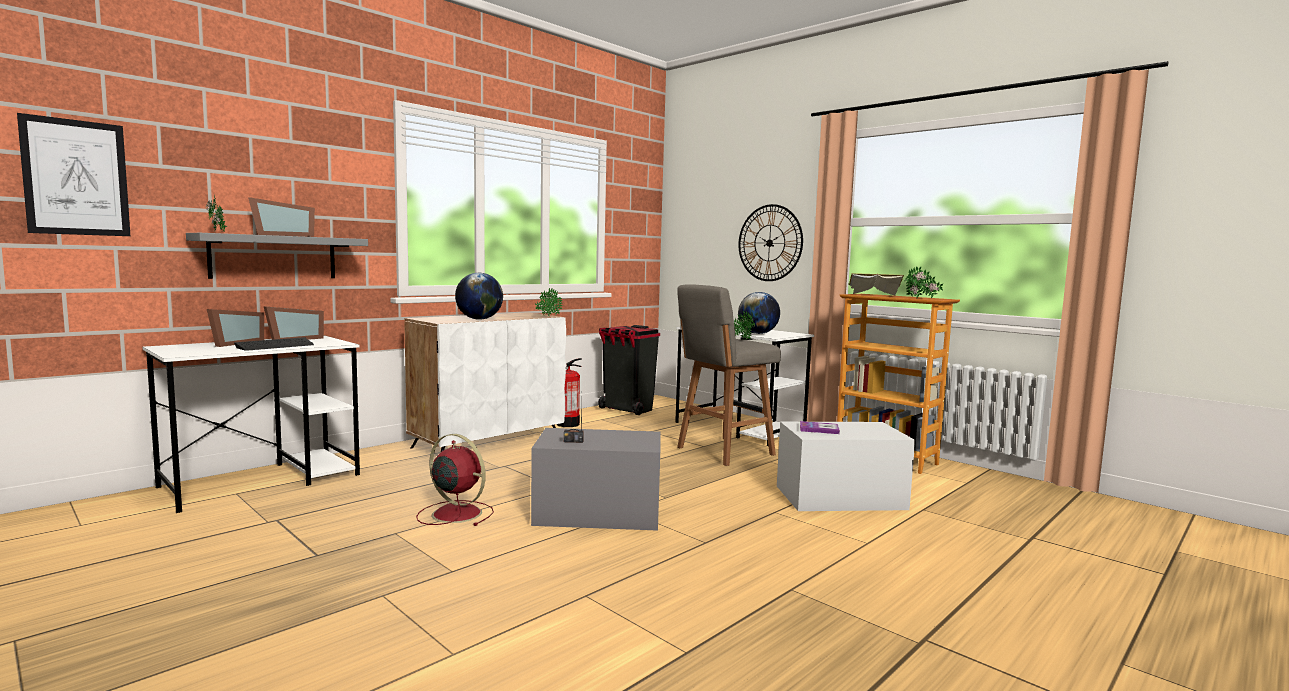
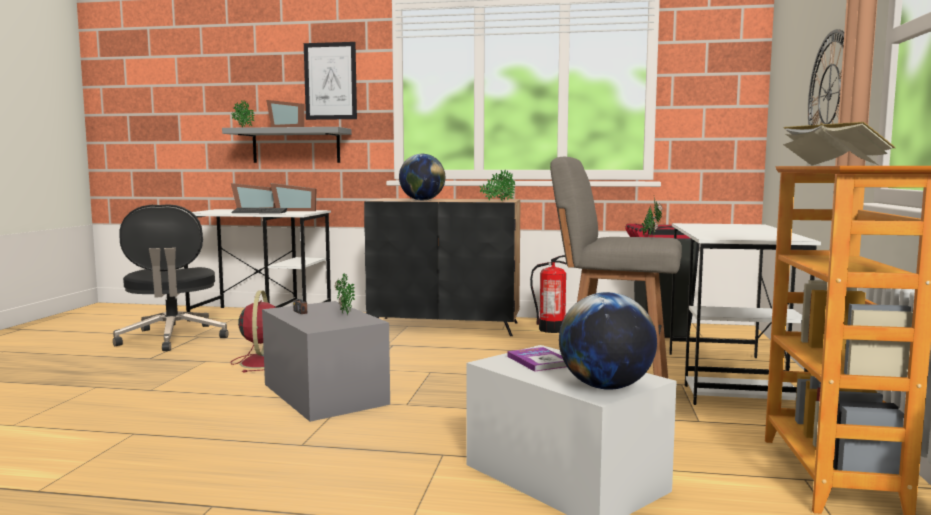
camera: 55 degrees right, 0 degrees up
(76, 177) = (186, 97): picture -> picture (330, 81)
(250, 532) = (172, 338): none -> black office chair
(489, 441) = (446, 326): white cabinet -> black cabinet
(758, 333) = (724, 234): globe -> globe (606, 387)
(921, 298) = (848, 165): potted plant -> potted plant (344, 315)

